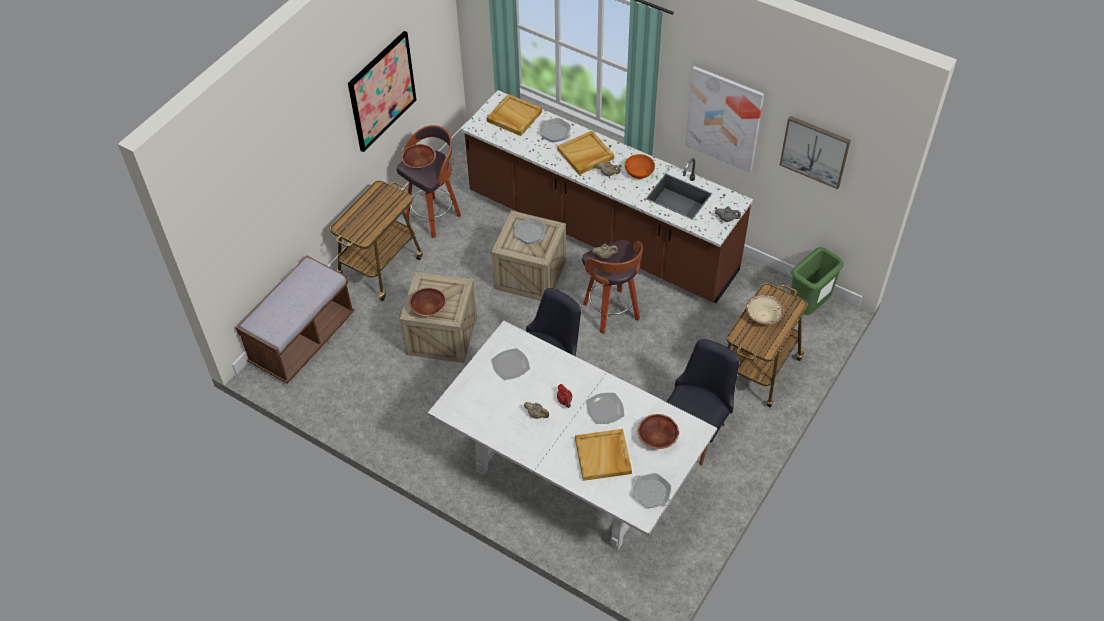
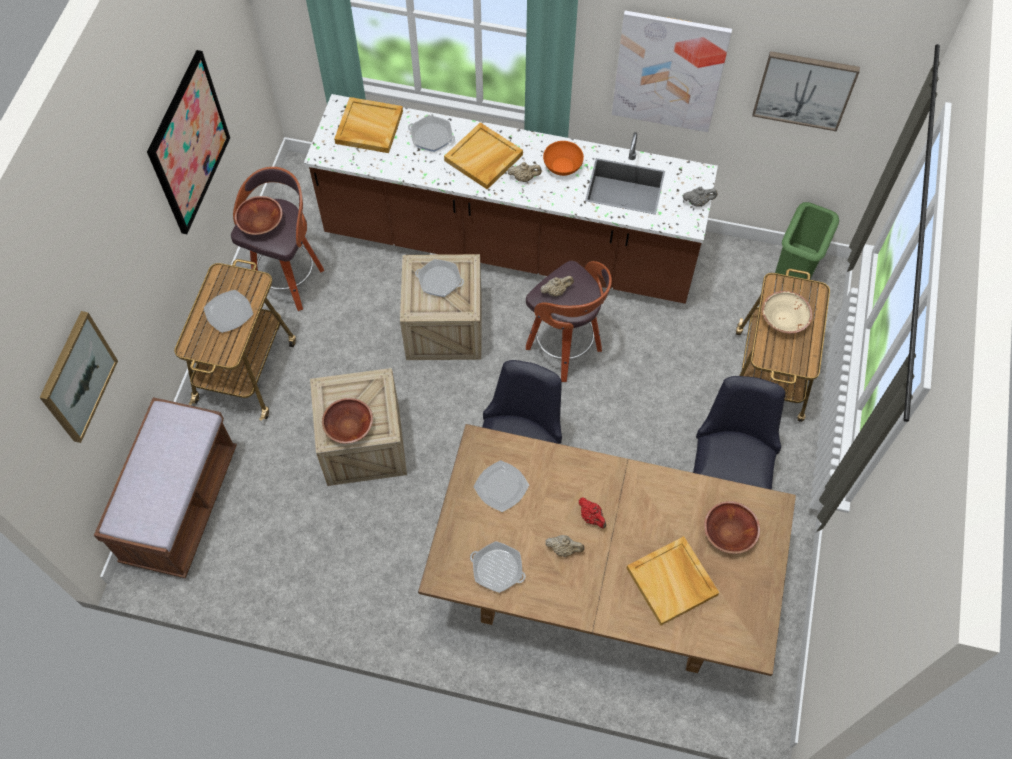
camera: 20 degrees left, 10 degrees up
(256, 209) = (77, 377): none -> picture
(572, 474) = (602, 586): white dining table -> brown dining table
(605, 409) = (647, 512): plate -> plate (229, 312)
(651, 493) = (753, 615): frying pan -> frying pan (497, 569)

